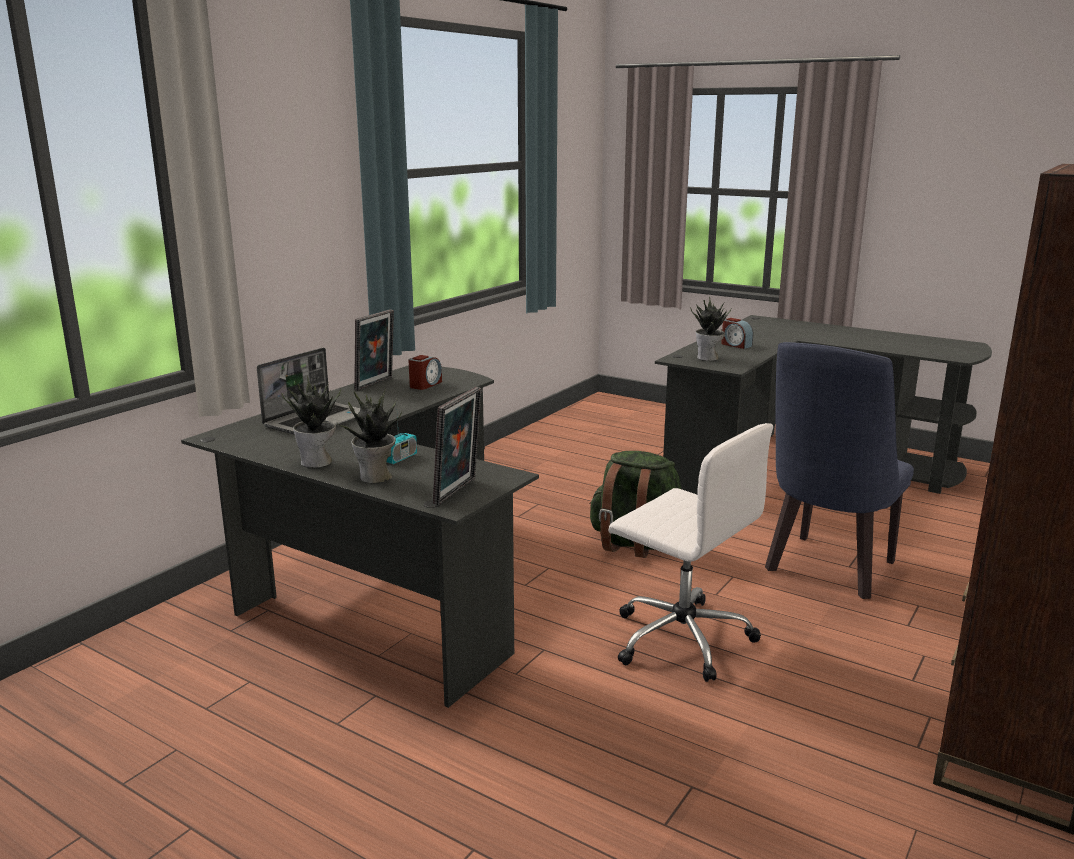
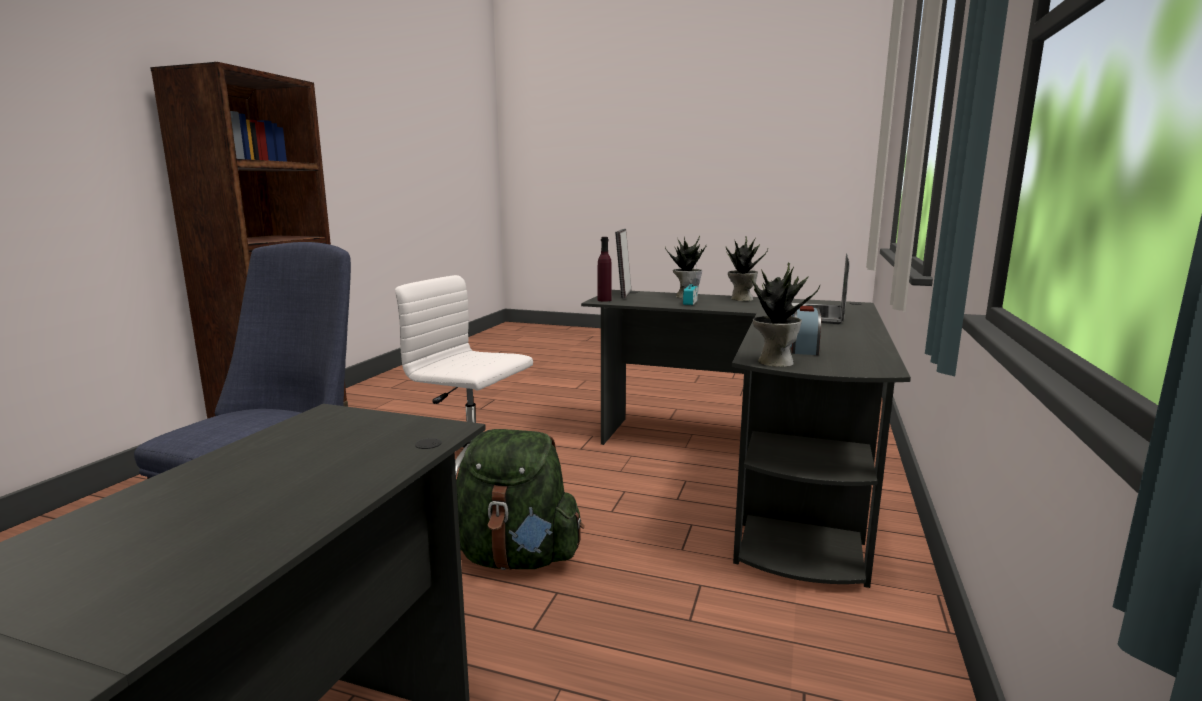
camera: 165 degrees right, 5 degrees down
(376, 384) = (864, 345): picture frame -> none
(501, 478) = (604, 300): none -> purple bottle
(708, 358) = (354, 442): potted plant -> potted plant (773, 362)
(736, 345) = (209, 516): alarm clock -> none

